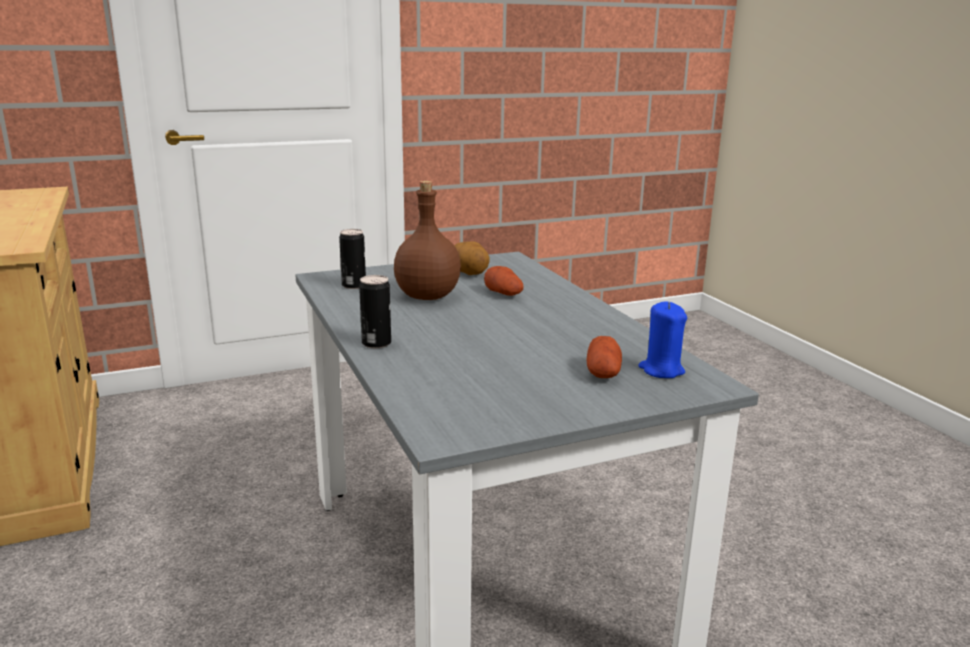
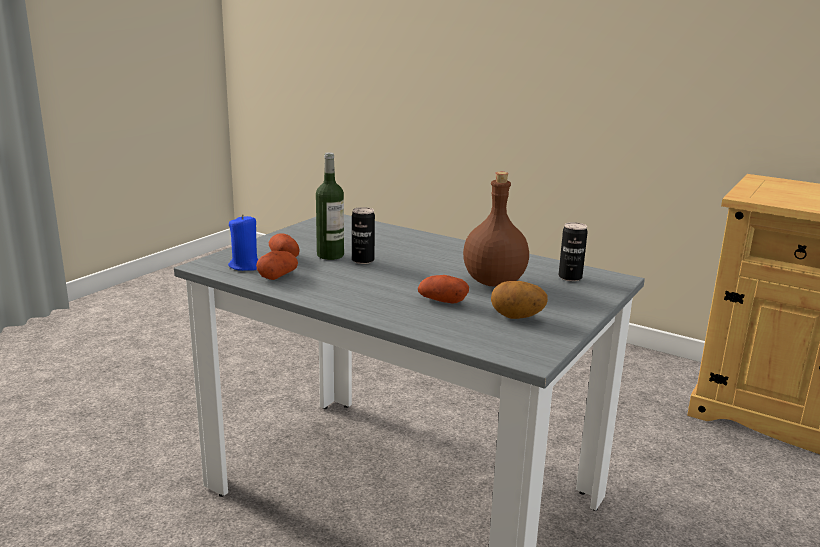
camera: 145 degrees right, 0 degrees up
(376, 343) = (446, 243): can -> can (363, 260)
(541, 361) = (330, 255): none -> bottle
(631, 349) = (277, 276): none -> potato

